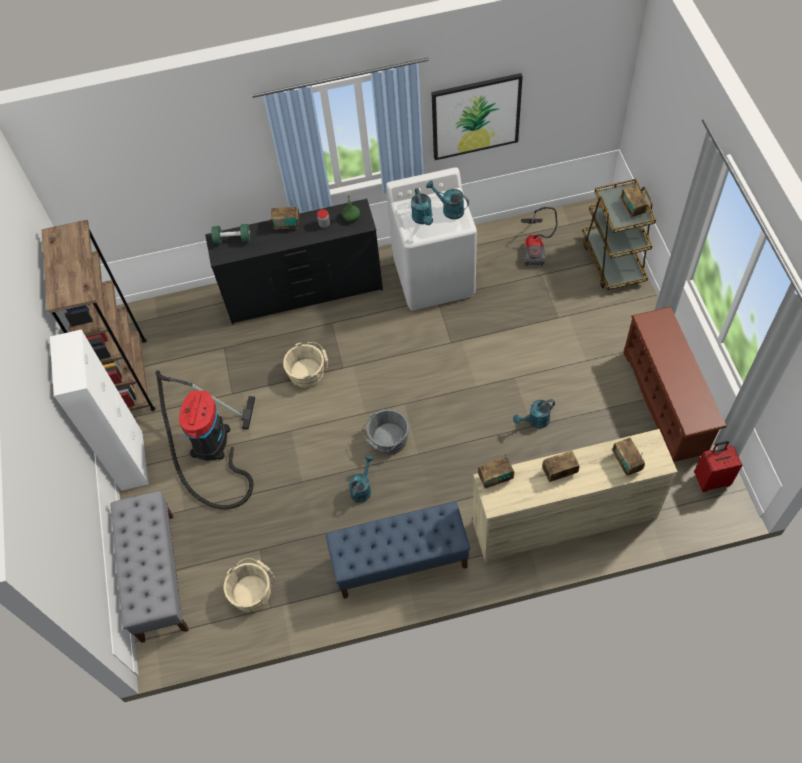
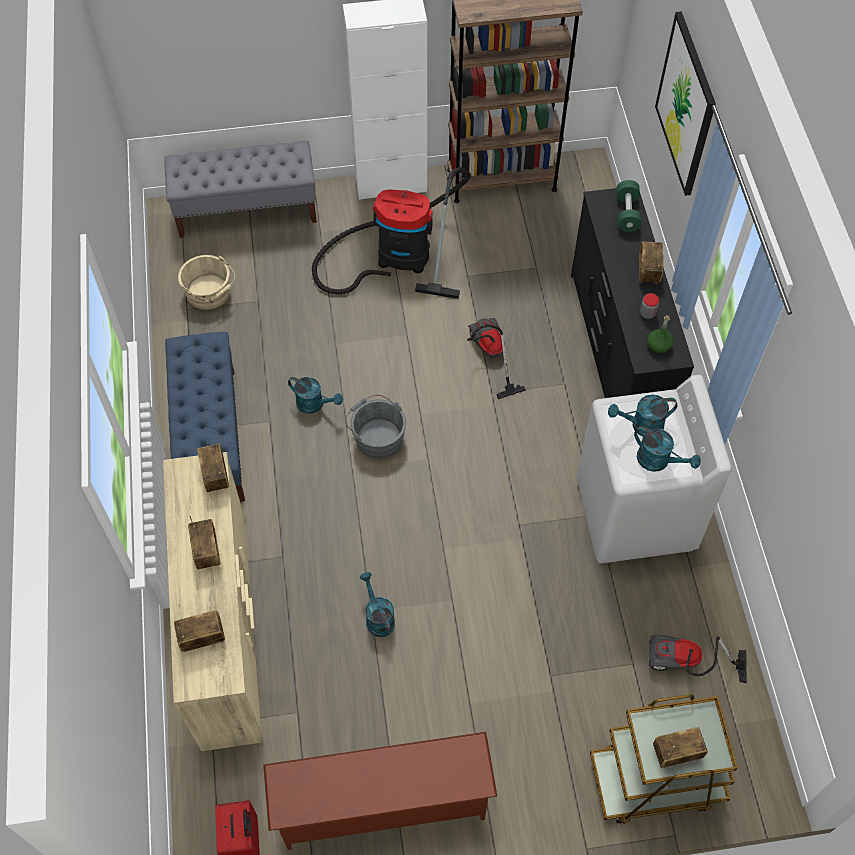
camera: 90 degrees right, 0 degrees up
(308, 372) = (489, 355): beige bucket -> vacuum cleaner
(449, 209) = (658, 461): turquoise watering can -> turquoise watering can turned 90 degrees clockwise
(476, 116) = (793, 468): picture -> picture (686, 104)

